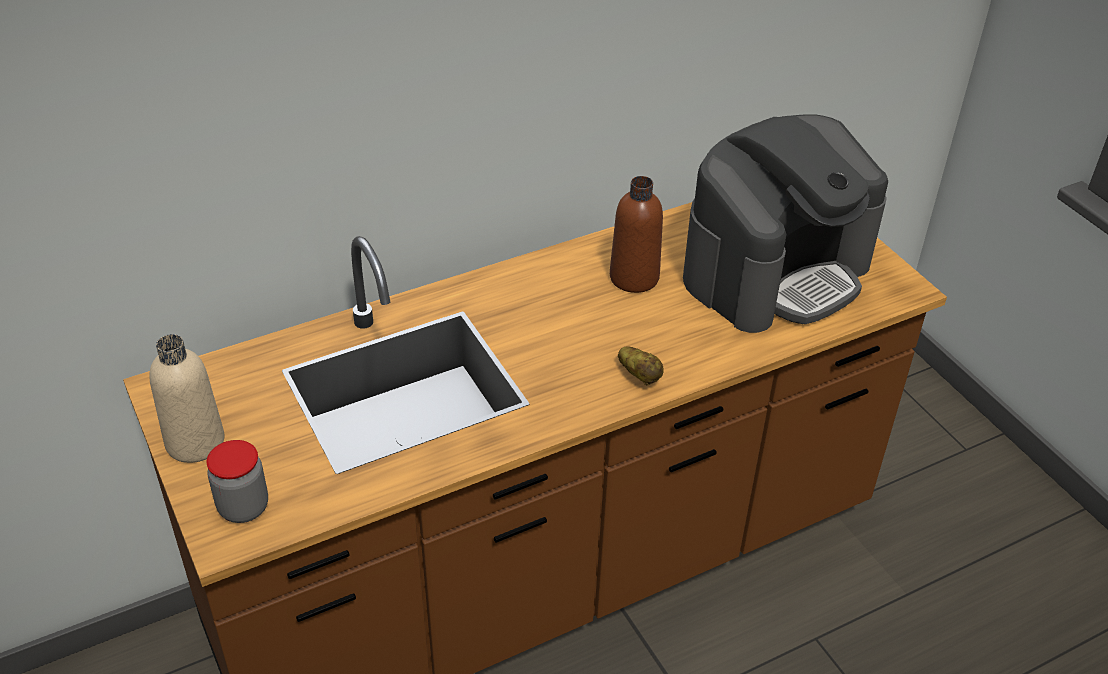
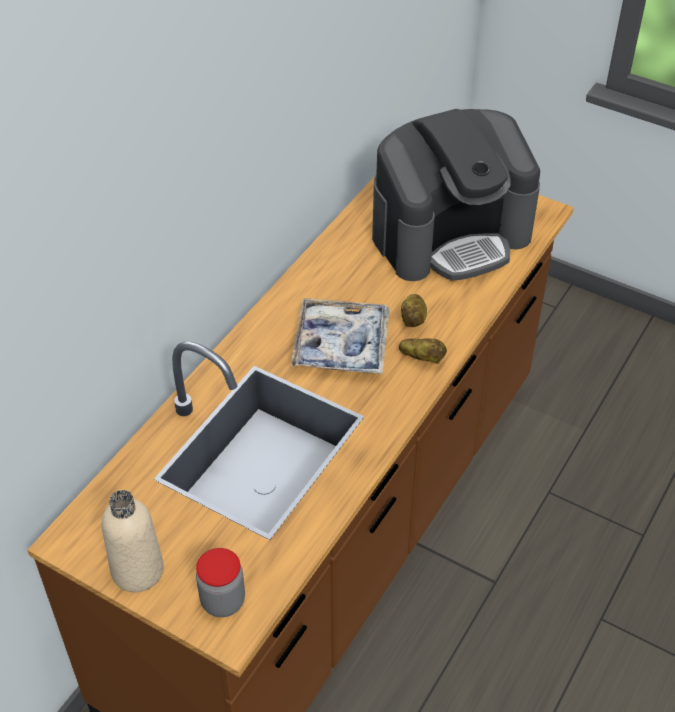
camera: 30 degrees left, 5 degrees up
(566, 328) = (341, 344): none -> tray
(634, 278) = (357, 283): brown bottle -> none
(663, 335) = (414, 319): none -> potato
(776, 271) = (451, 235): coffee machine -> coffee machine turned 45 degrees clockwise

